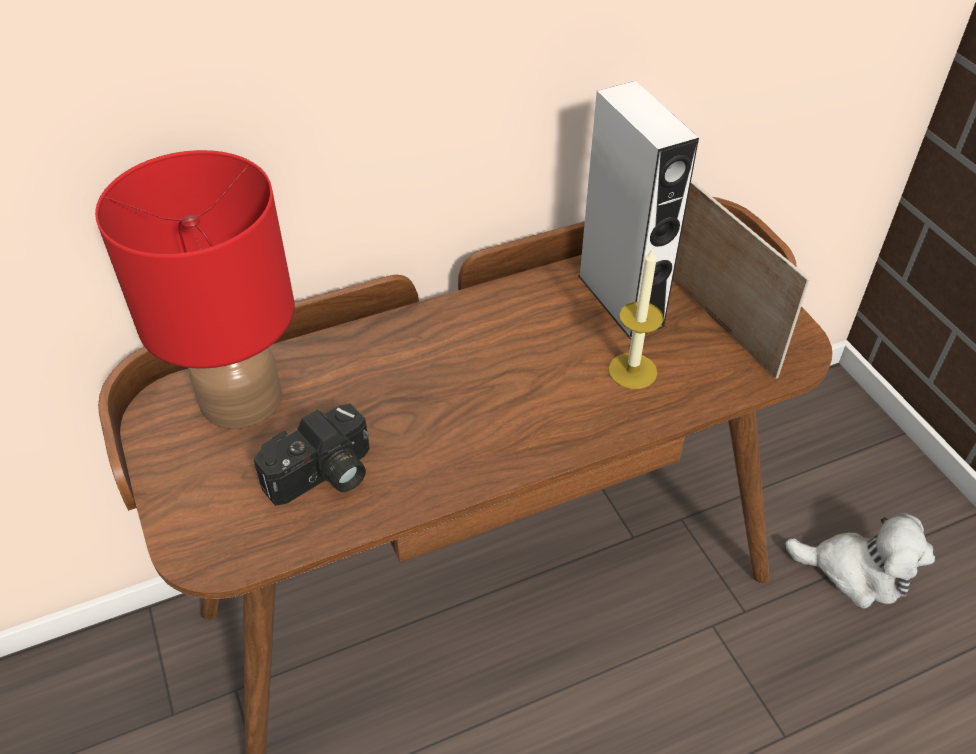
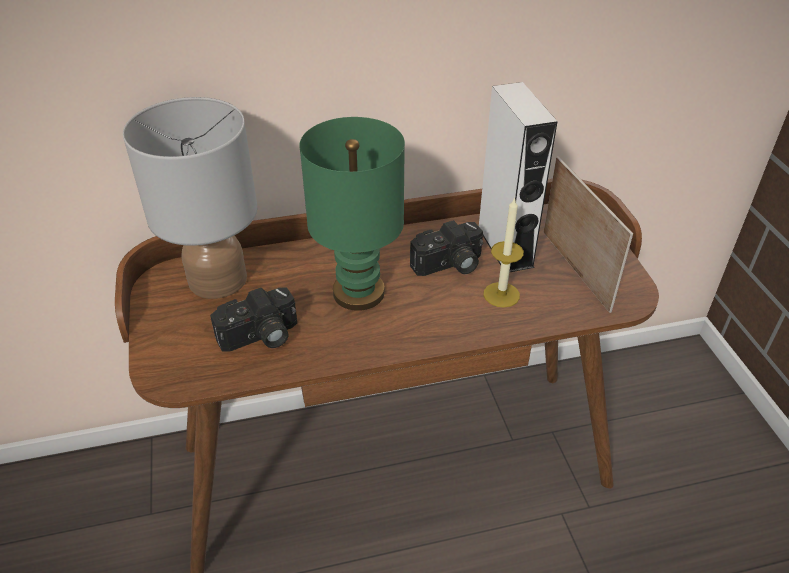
camera: 10 degrees right, 5 degrees down
(242, 399) = (218, 280): red table lamp -> grey table lamp
(444, 392) = (360, 292): none -> green table lamp
(554, 338) = (449, 266): none -> camera
(857, 572) = (685, 491): plush toy -> none

